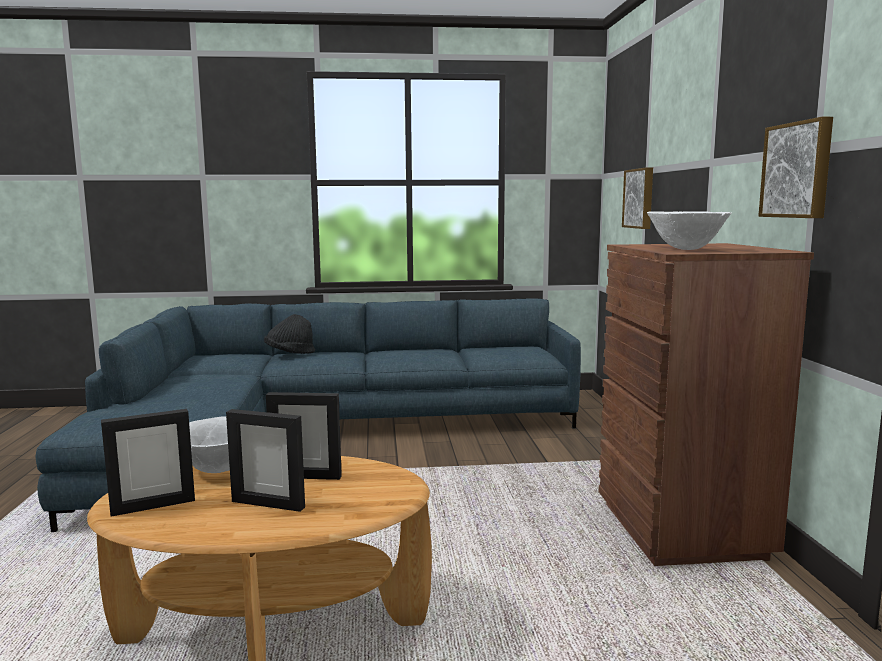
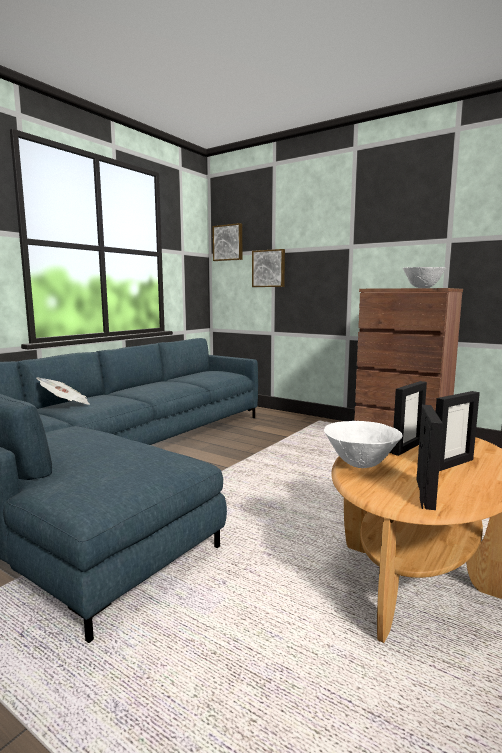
camera: 50 degrees left, 0 degrees up
(290, 354) = (66, 404): black hat -> newspaper
(798, 170) = (437, 250): picture -> picture (228, 242)

